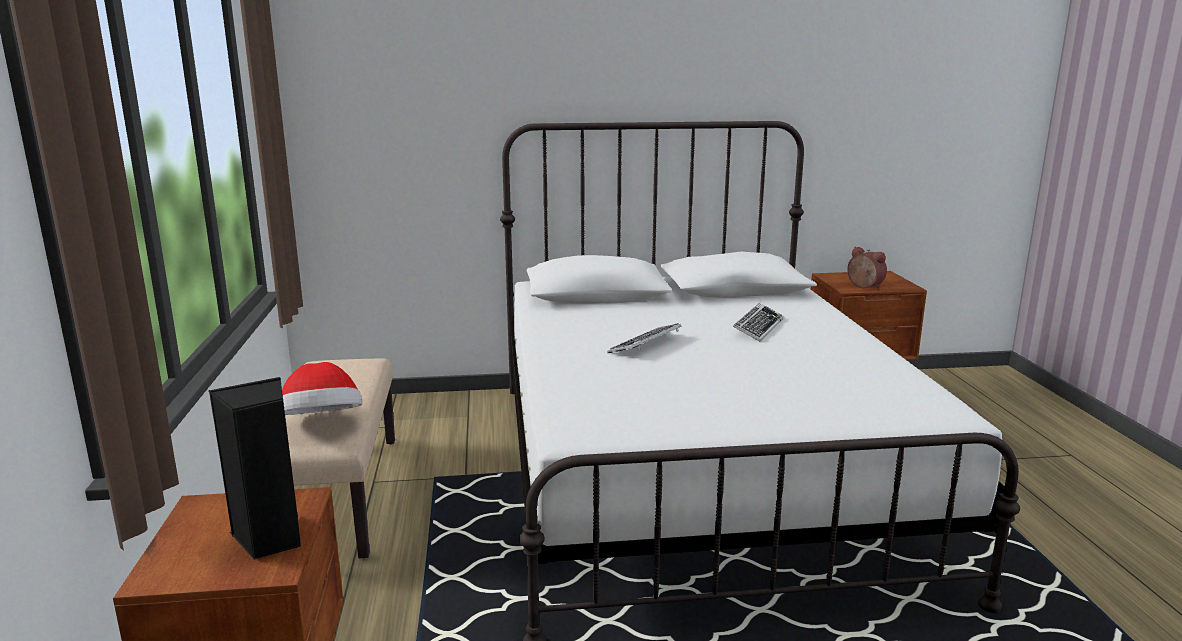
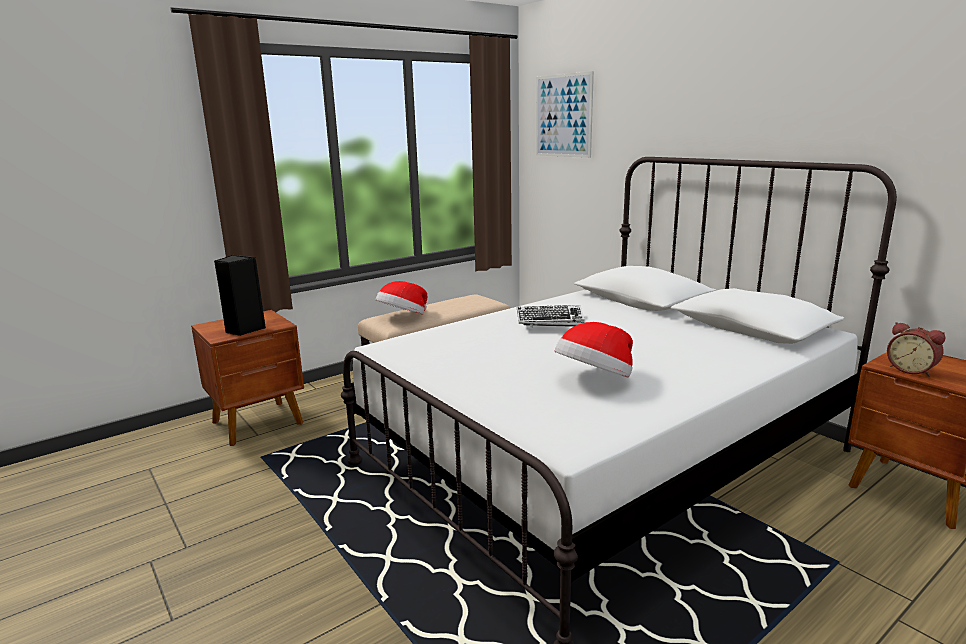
camera: 60 degrees right, 0 degrees up
(364, 70) = (563, 116): none -> picture
(758, 327) = (662, 350): keyboard -> keyboard (550, 319)
(808, 368) = (595, 380): none -> hat
(863, 287) = (911, 370): alarm clock -> alarm clock turned 120 degrees clockwise

